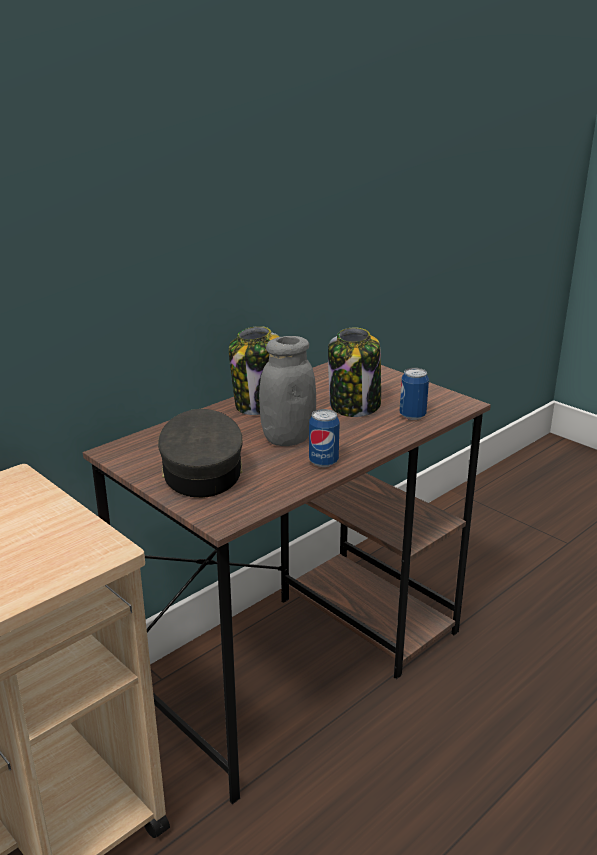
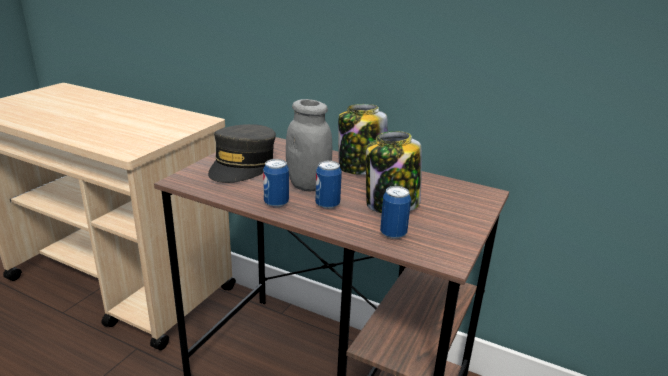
camera: 70 degrees right, 0 degrees up
(202, 471) = (242, 165): grey cap -> grey cap turned 135 degrees clockwise
(340, 435) = (327, 204): none -> can

